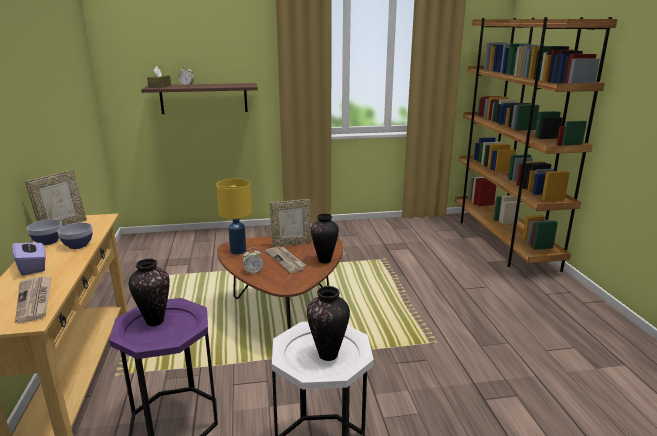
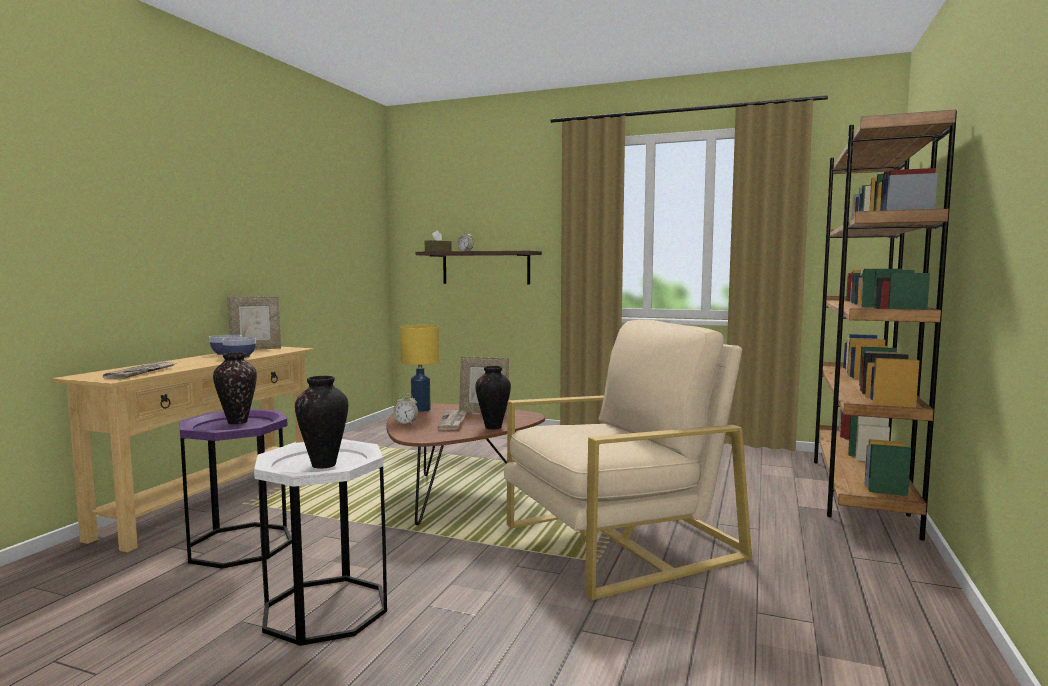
camera: 30 degrees right, 15 degrees down
(33, 267) = (183, 361): purple tissue box -> none
(430, 321) = (619, 541): none -> beige armchair

